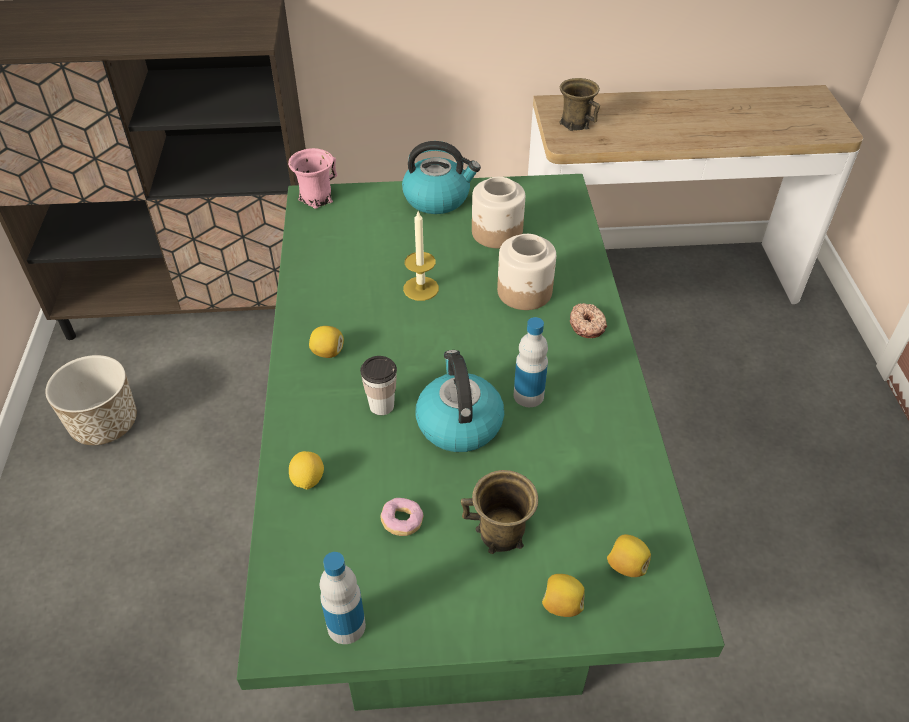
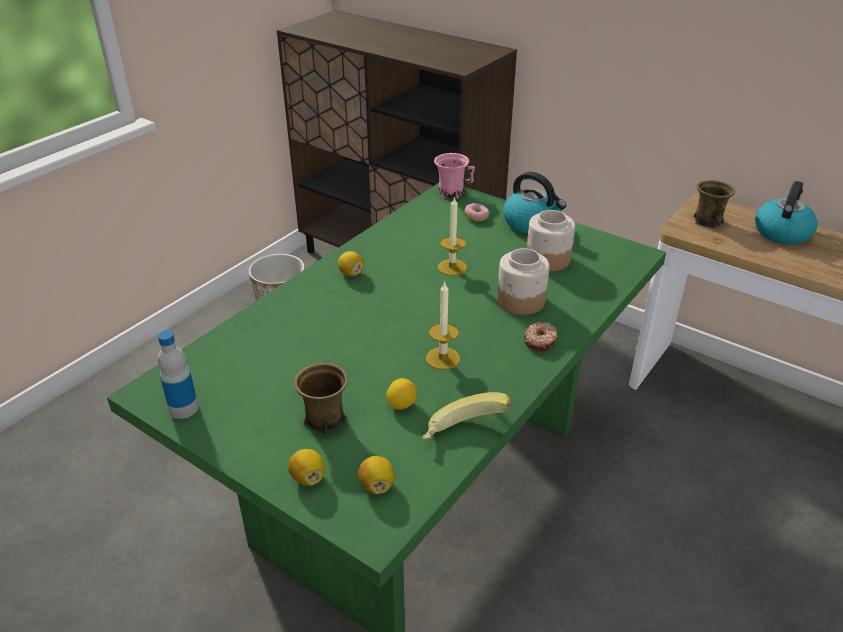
camera: 40 degrees right, 10 degrees down
(308, 480) = (257, 329): lemon -> lemon (401, 404)
(382, 406) = (345, 315): cup -> none
(402, 522) = (277, 379): donut -> donut (476, 217)
(458, 423) = (378, 348): kettle -> kettle (781, 232)
(528, 395) = (443, 358): bottle -> candle
(635, 462) = (464, 435): none -> banana

